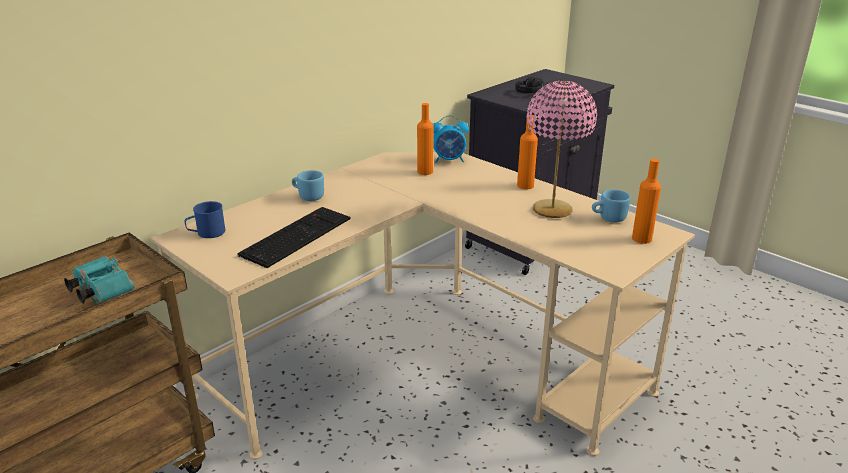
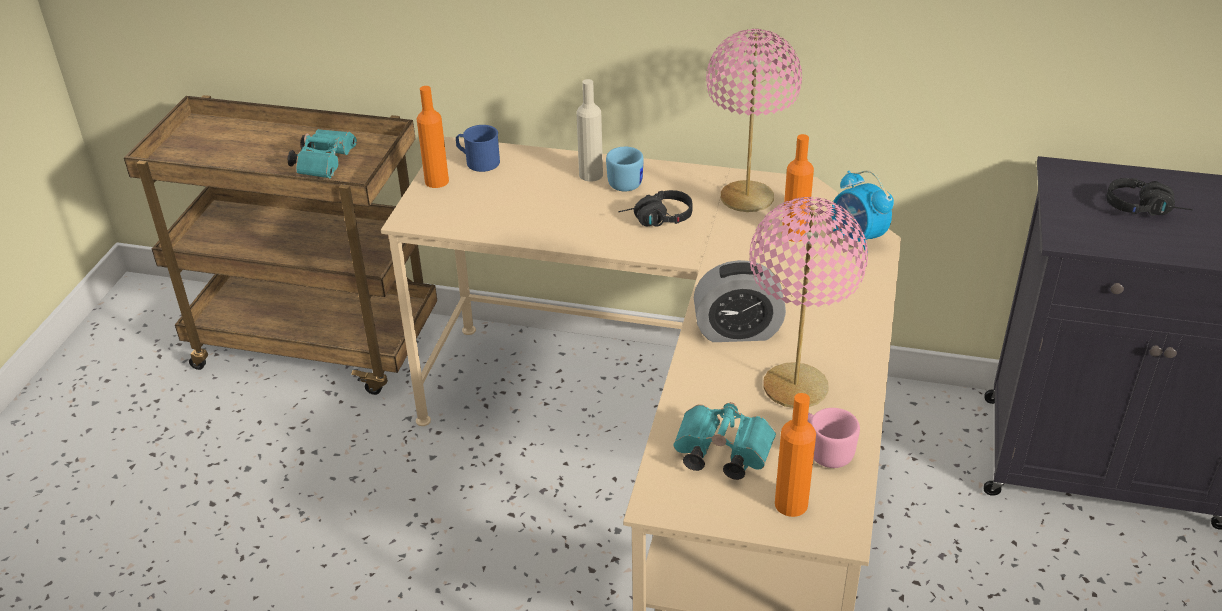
camera: 60 degrees right, 10 degrees up
(284, 203) = (591, 174): none -> beige bottle
(296, 235) = (524, 217): keyboard -> none
(360, 199) = (656, 220): none -> black headphones
(377, 172) = (747, 198): none -> pink table lamp
(490, 209) = (737, 331): none -> alarm clock
(525, 185) = (851, 336): orange bottle -> orange bottle (436, 181)
(588, 244) = (719, 454): none -> turquoise binoculars
(608, 218) = (825, 451): blue mug -> pink mug

